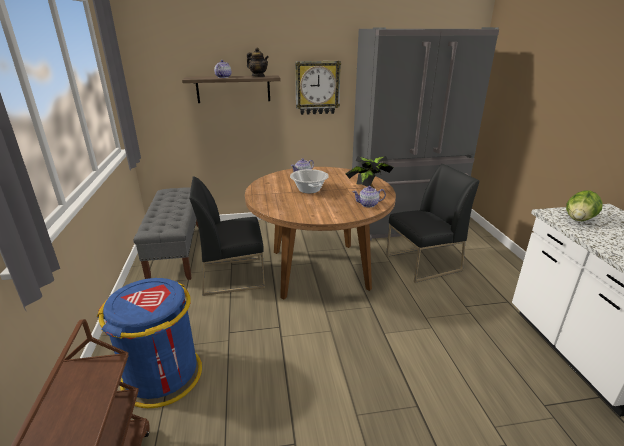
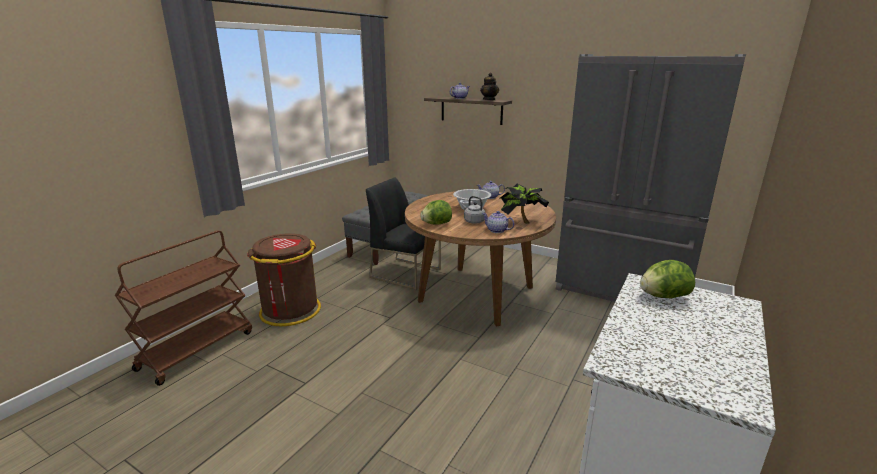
camera: 40 degrees right, 5 degrees down
(162, 376) = (290, 311): blue trash can -> brown trash can
(311, 214) = (436, 224): none -> lettuce
(317, 87) = (549, 116): wall clock -> none
(335, 202) = (473, 221): none -> grey kettle
(423, 263) = (586, 328): black chair -> none

